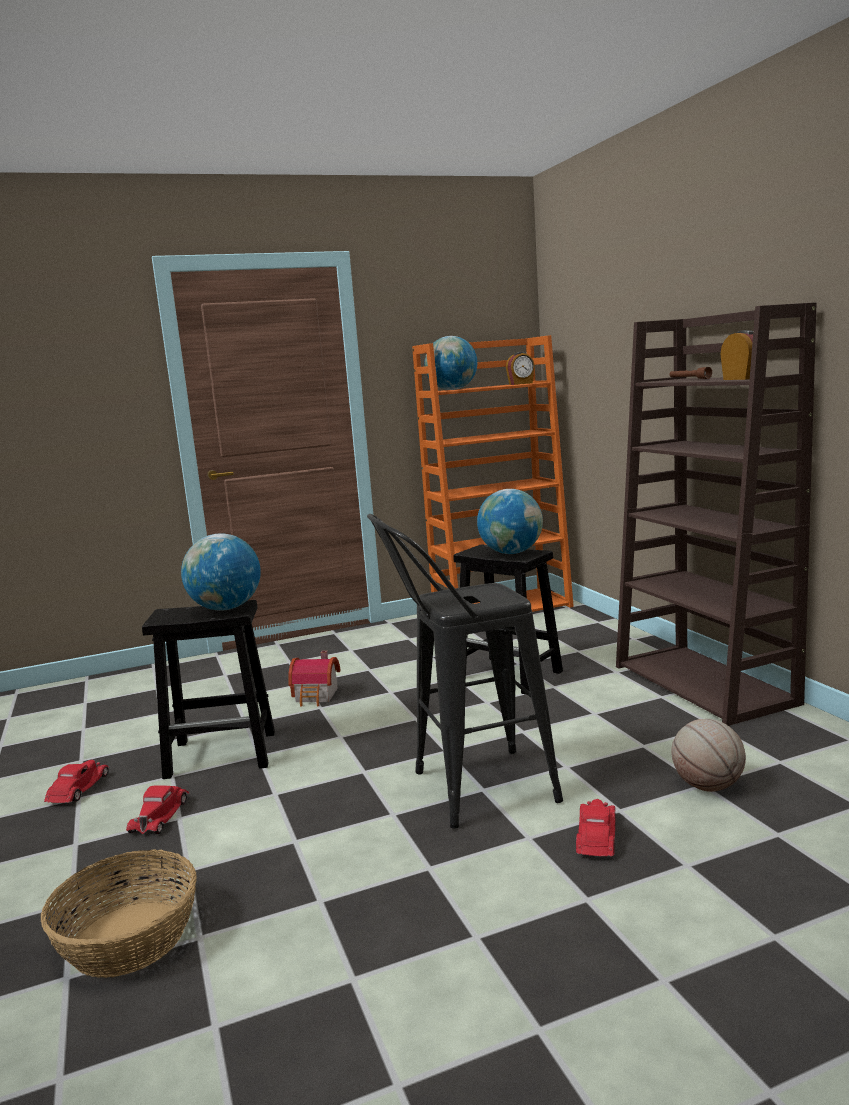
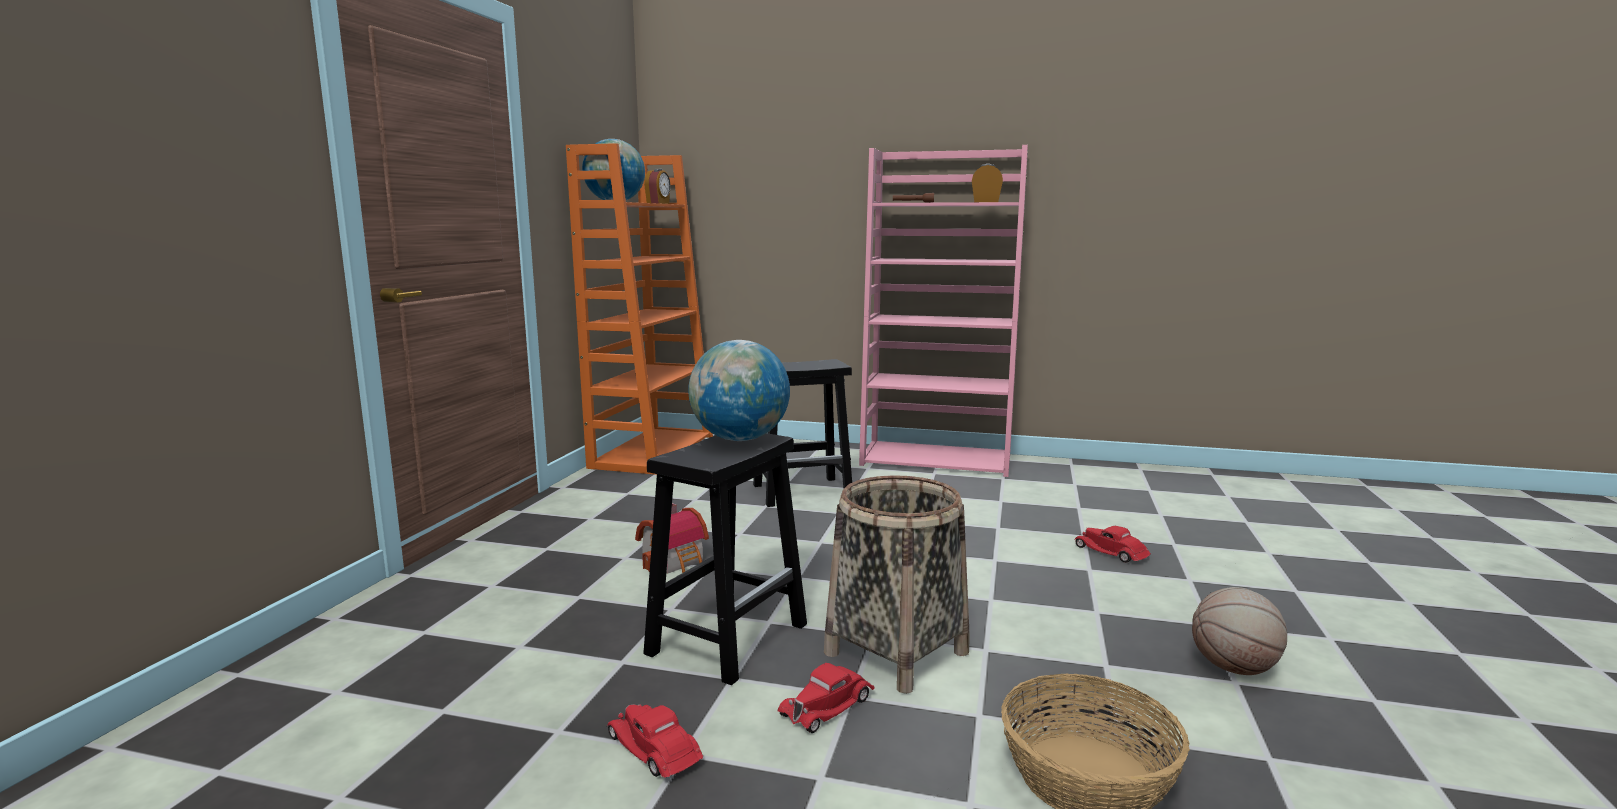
camera: 55 degrees left, 0 degrees up
(160, 815) = (828, 706): red toy car -> red toy car turned 90 degrees clockwise
(254, 810) = (896, 653): none -> basket
(469, 790) = (989, 564): black stool -> none
(511, 553) = (811, 364): globe -> none
(705, 684) = (938, 459): brown bookcase -> pink bookcase
(707, 786) = (1082, 507): basketball -> basketball (1234, 669)

